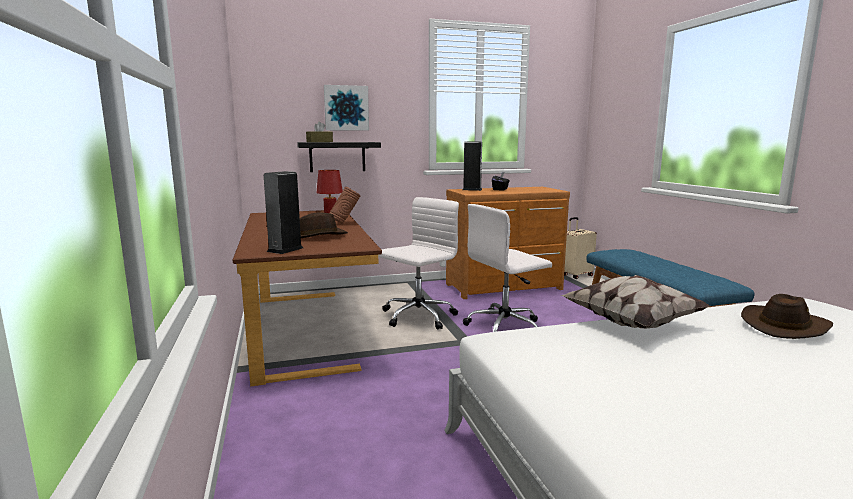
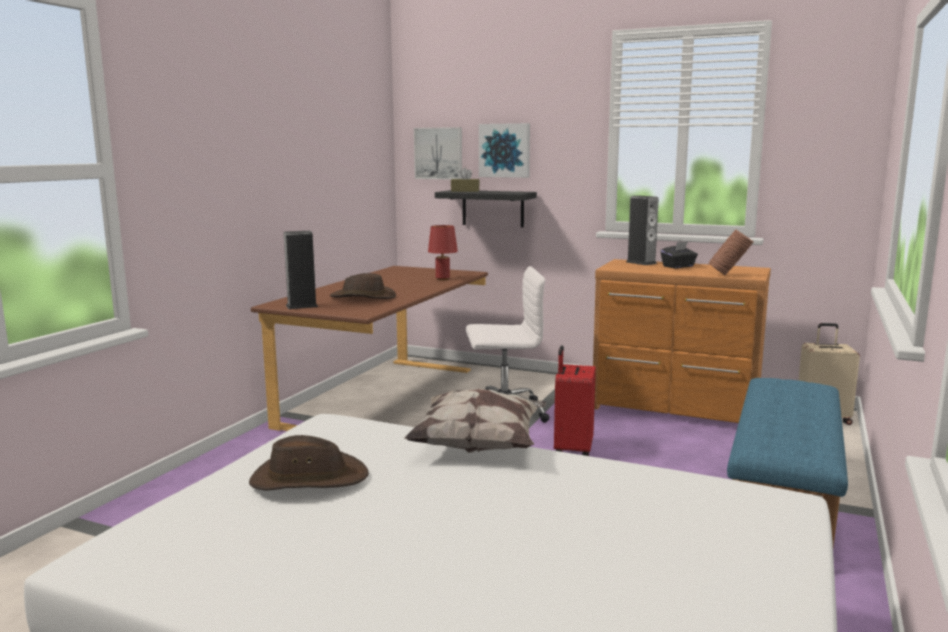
camera: 40 degrees right, 0 degrees up
(283, 109) = (439, 153): none -> picture
(344, 223) = (428, 288): brown vase -> brown vase (729, 275)
(506, 327) = (572, 449): white office chair -> red suitcase
(784, 326) = (629, 500): brown hat -> brown hat (308, 479)

